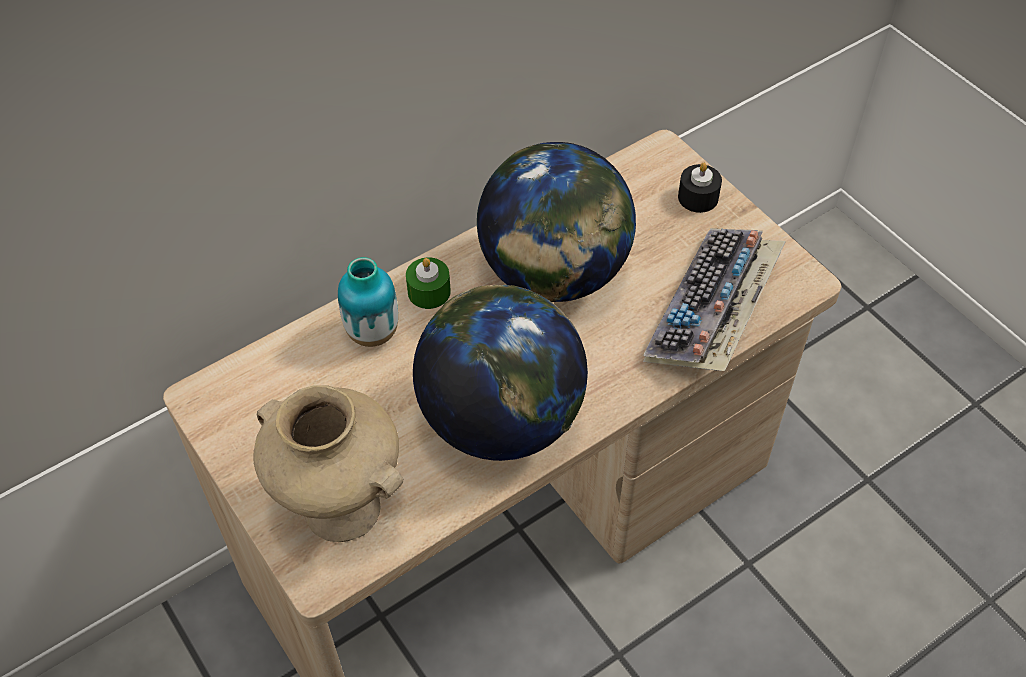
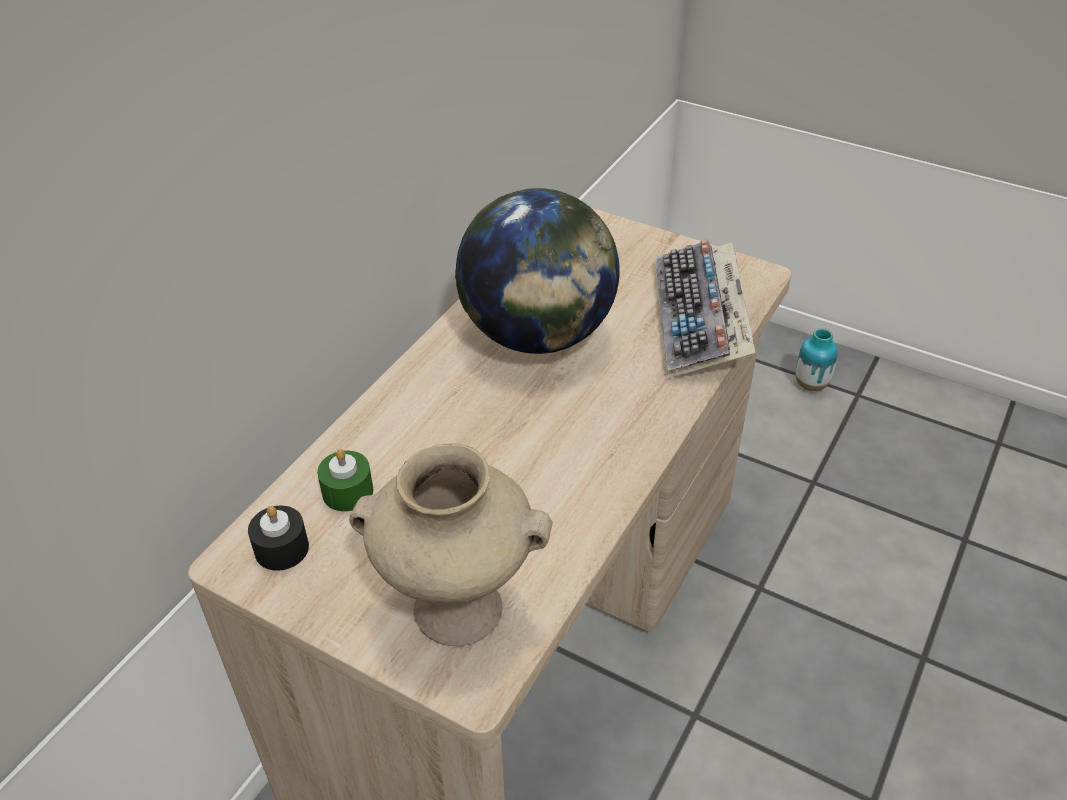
camera: 25 degrees left, 10 degrees down
(372, 333) = (391, 440): vase -> vase (811, 384)
(429, 292) = (426, 387): green candle -> green candle (348, 492)
(501, 420) = (570, 471): globe -> none
(698, 197) = (625, 241): black candle -> black candle (281, 549)

